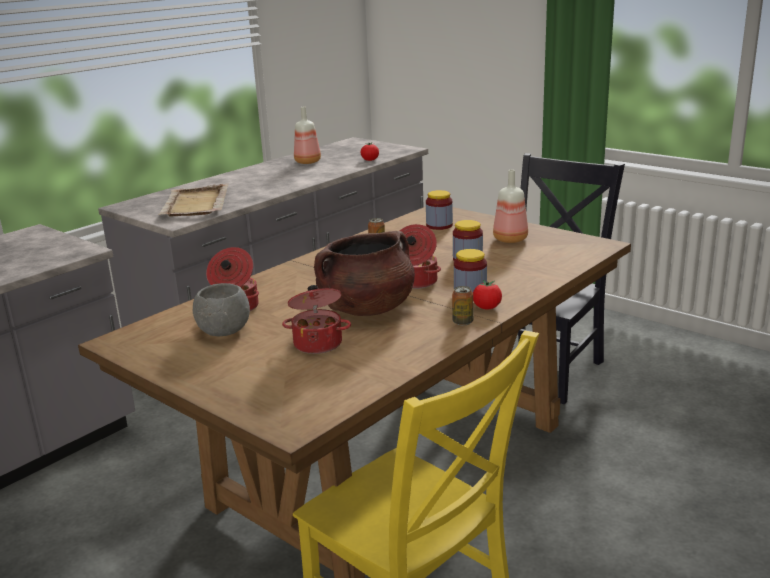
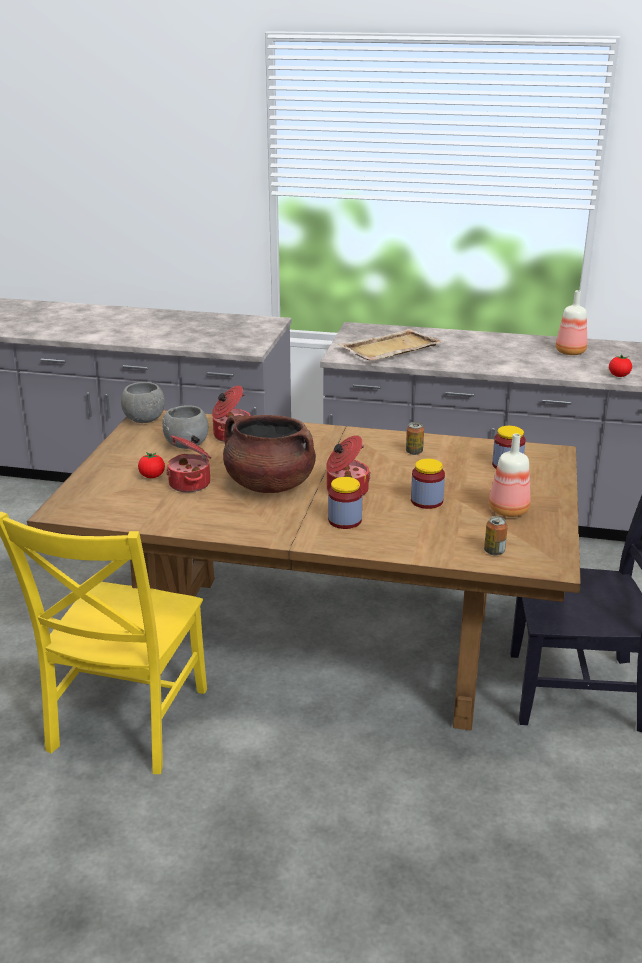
camera: 60 degrees right, 5 degrees up
(122, 343) = (144, 419): none -> grey bowl
(462, 322) = (275, 532): can -> can (494, 551)
(487, 308) = (316, 536): tomato -> tomato (152, 476)

